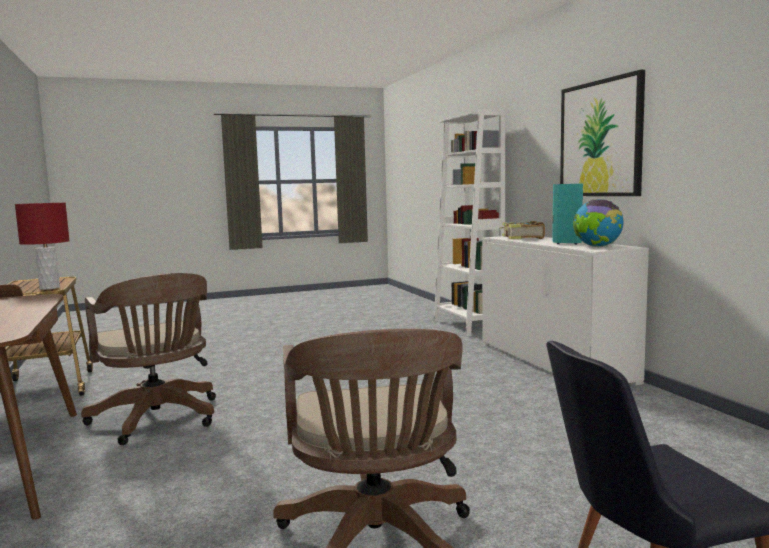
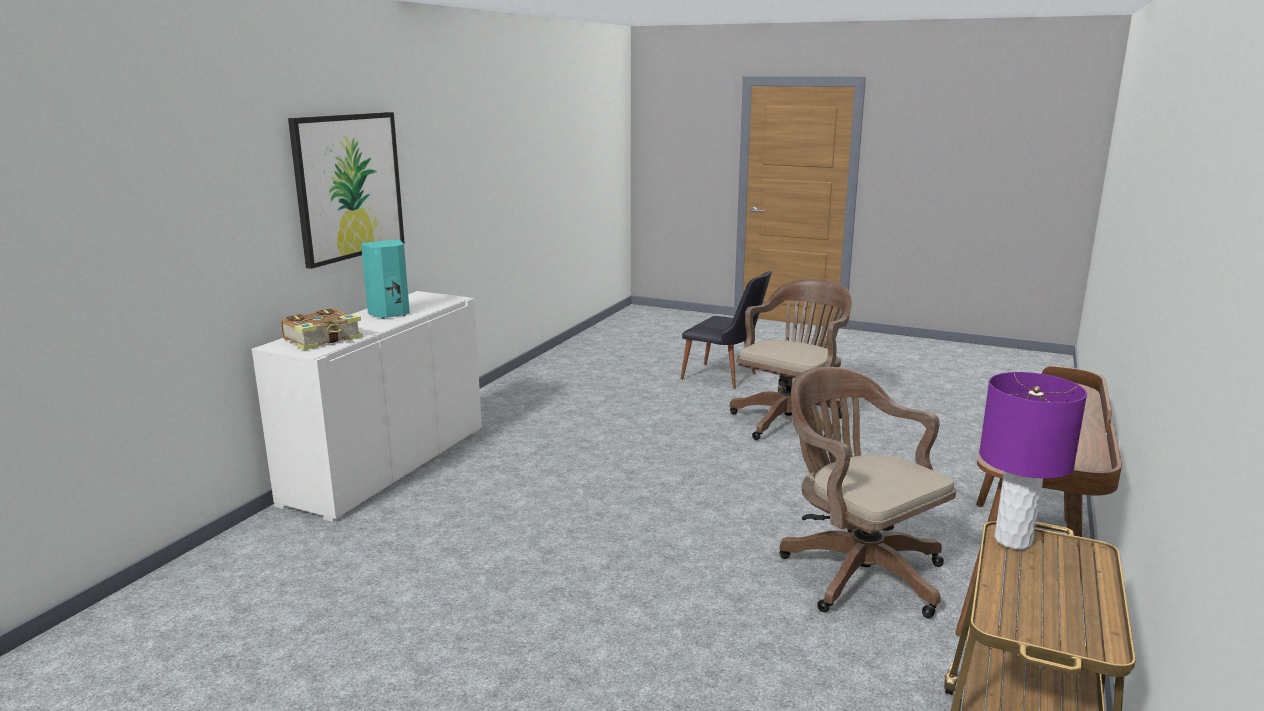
camera: 135 degrees left, 10 degrees up
(50, 288) = (1012, 540): red table lamp -> purple table lamp
(158, 420) = (856, 571): brown office chair -> brown office chair turned 45 degrees counterclockwise
(468, 326) = (203, 575): white bookcase -> none
(597, 246) = (425, 301): globe -> none

